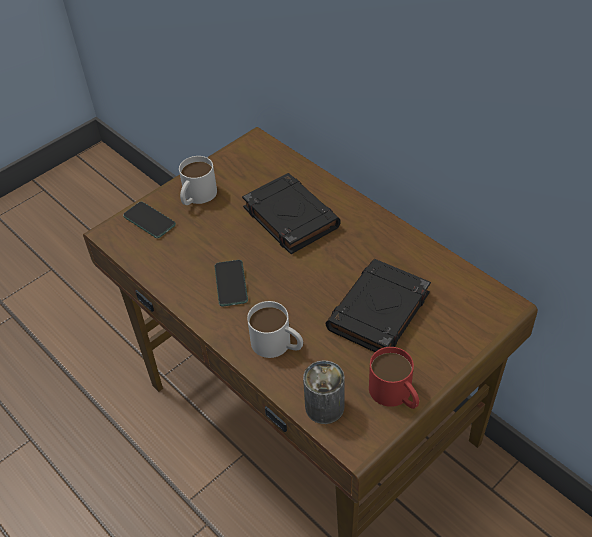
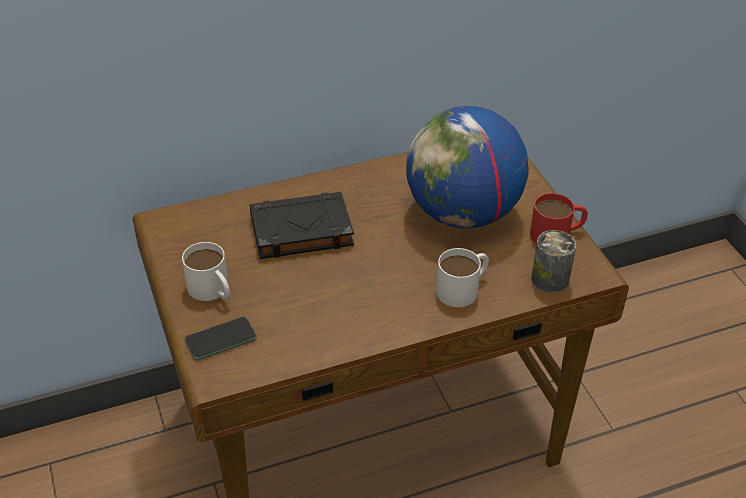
camera: 70 degrees left, 5 degrees down
(231, 284) = (364, 299): phone -> none
(378, 312) = (463, 214): black book -> globe

